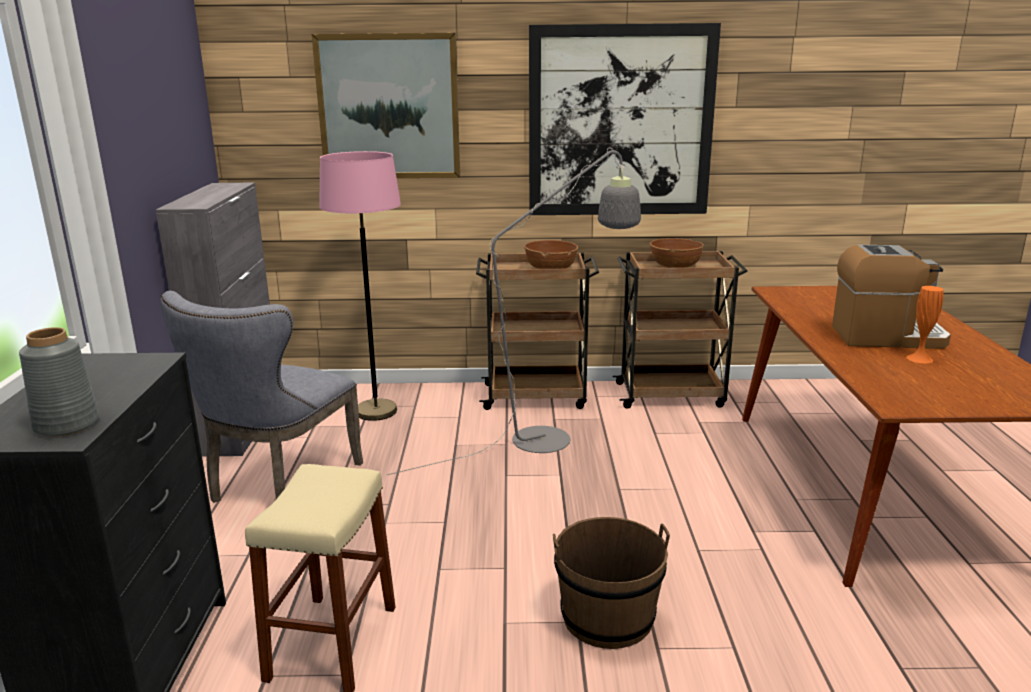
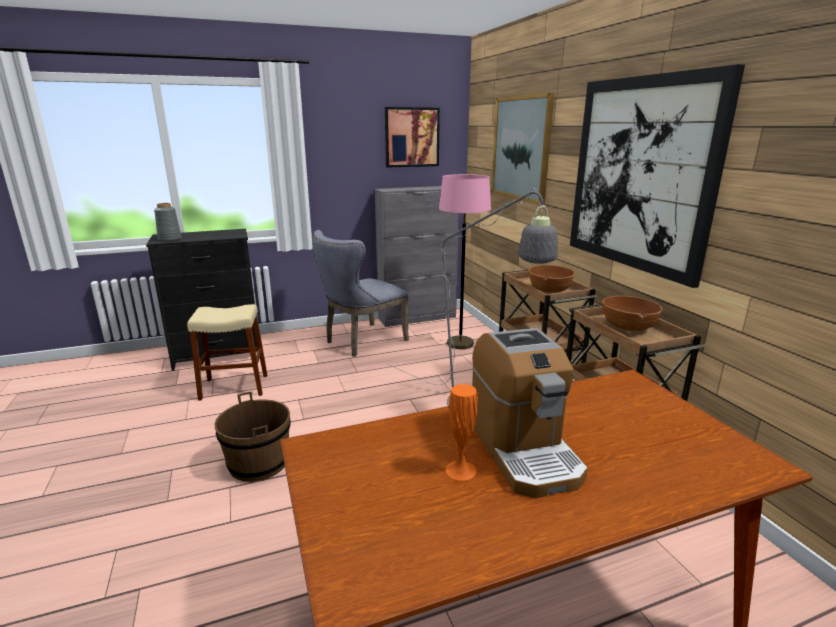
camera: 70 degrees right, 0 degrees up
(169, 103) = (411, 137): none -> picture
(278, 485) = (361, 341): grey chair -> grey chair turned 45 degrees counterclockwise

